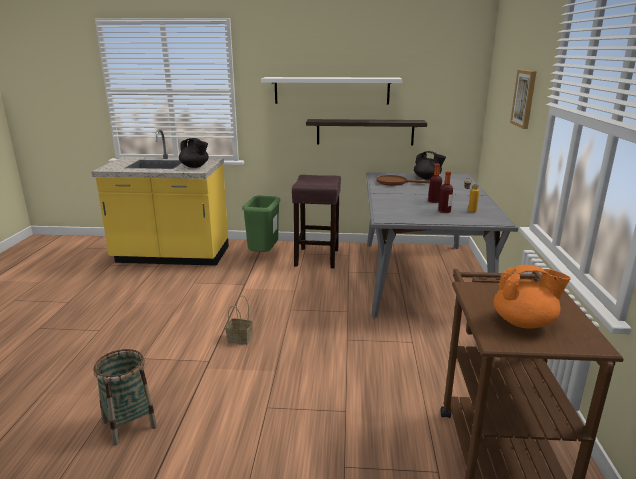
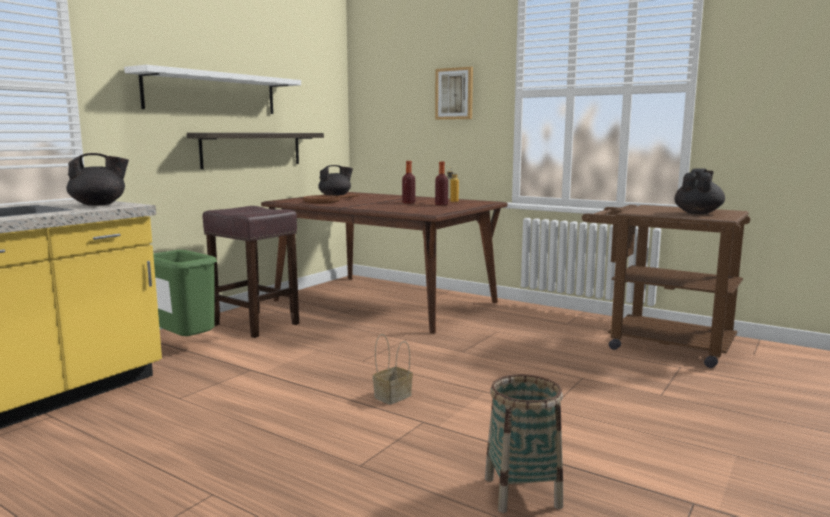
camera: 60 degrees left, 10 degrees down
(420, 277) = (383, 301): grey dining table -> brown dining table
(524, 322) = (698, 213): orange teapot -> black teapot

